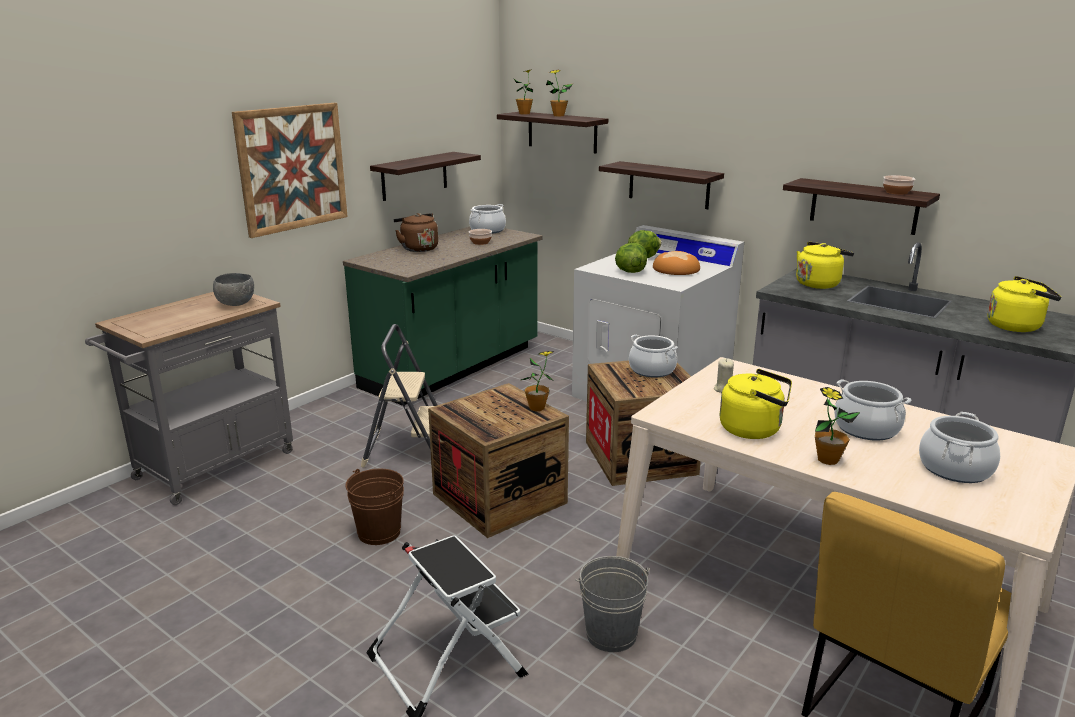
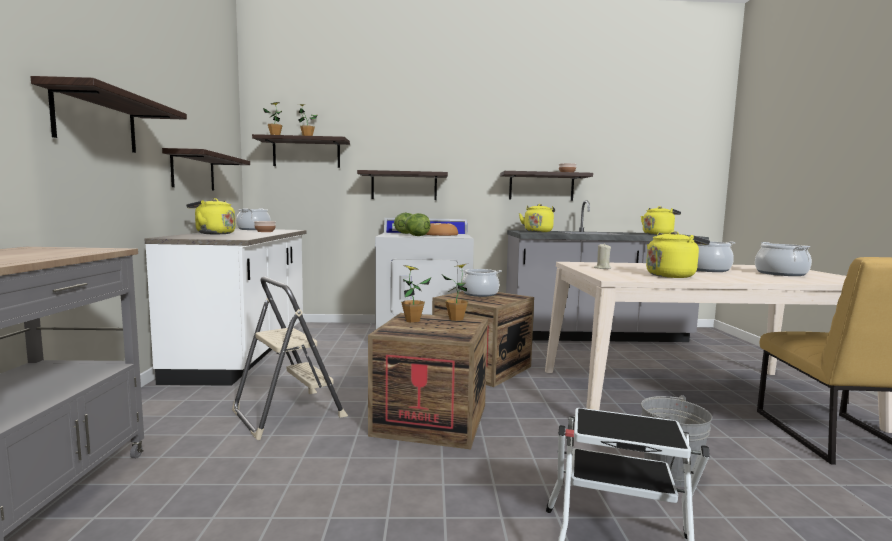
camera: 40 degrees left, 15 degrees down
(237, 304) = (72, 250): grey bowl -> none
(292, 168) = (96, 121): picture -> shelf
(379, 532) = (364, 486): brown bucket -> none
(418, 248) = (213, 233): brown kettle -> yellow kettle
(453, 368) = (245, 353): green counter -> white counter
(827, 460) = (739, 278): potted plant -> potted plant (412, 321)

